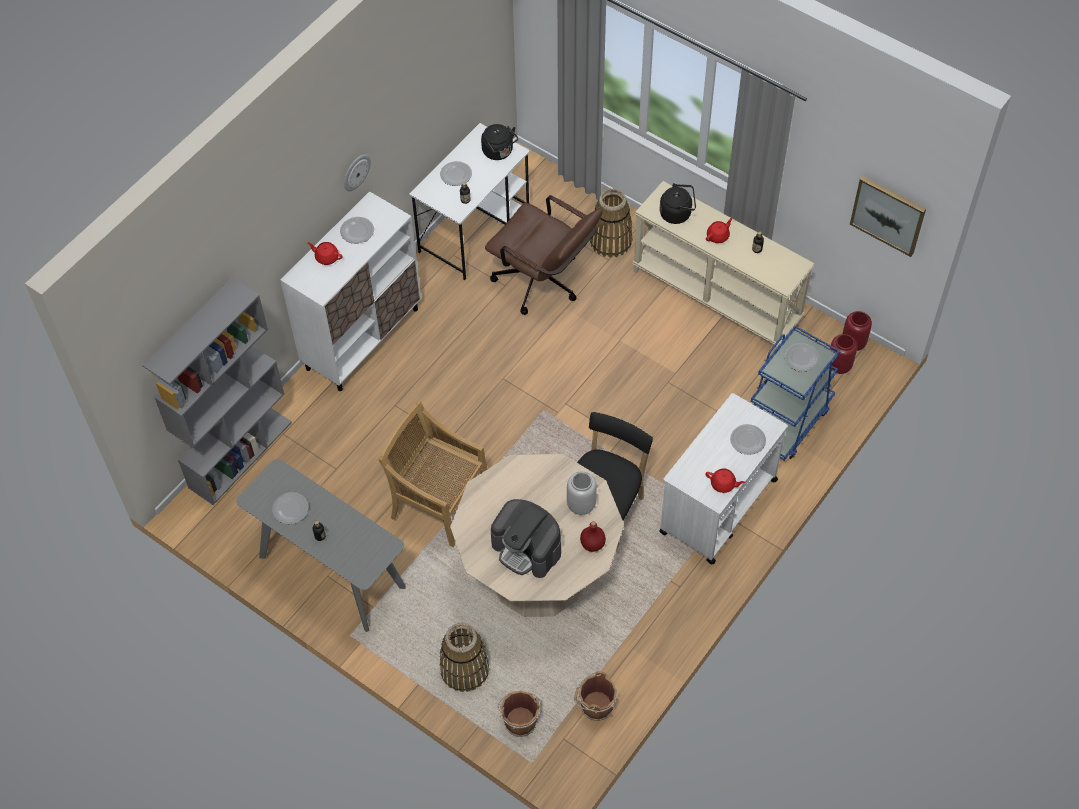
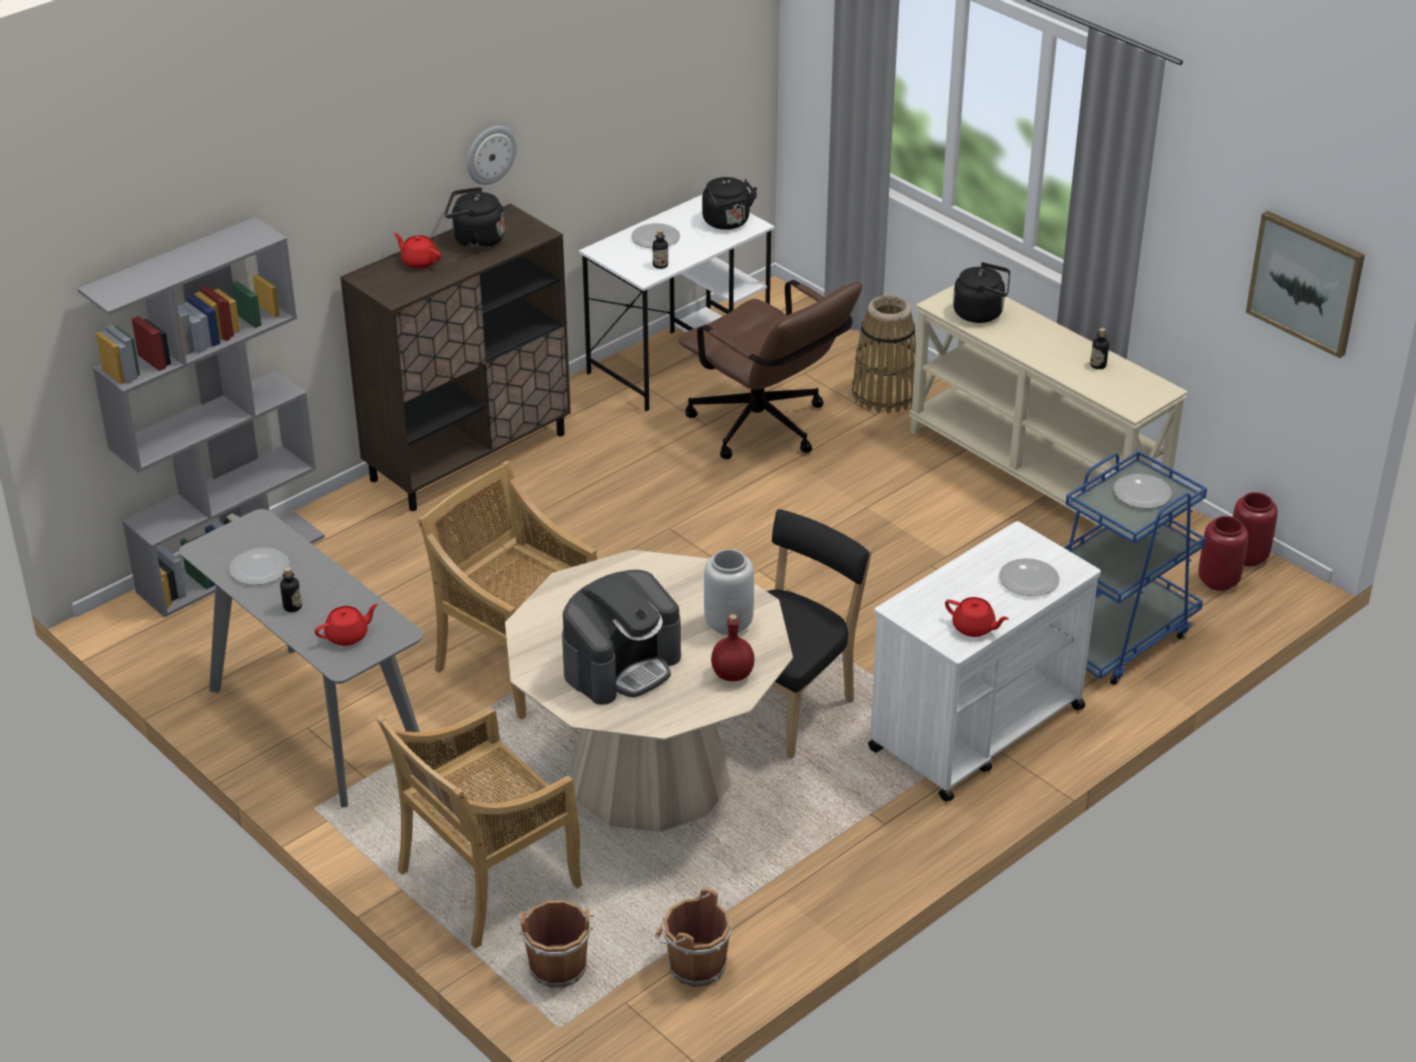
camera: 10 degrees right, 20 degrees down
(357, 231) = (475, 240): plate -> black kettle
(363, 338) = (469, 456): white cabinet -> brown cabinet
(464, 669) = (486, 881): basket -> beige chair
(527, 548) = (622, 665): coffee machine -> coffee machine turned 90 degrees counterclockwise
(718, 236) = (1039, 344): red teapot -> red teapot (348, 636)

